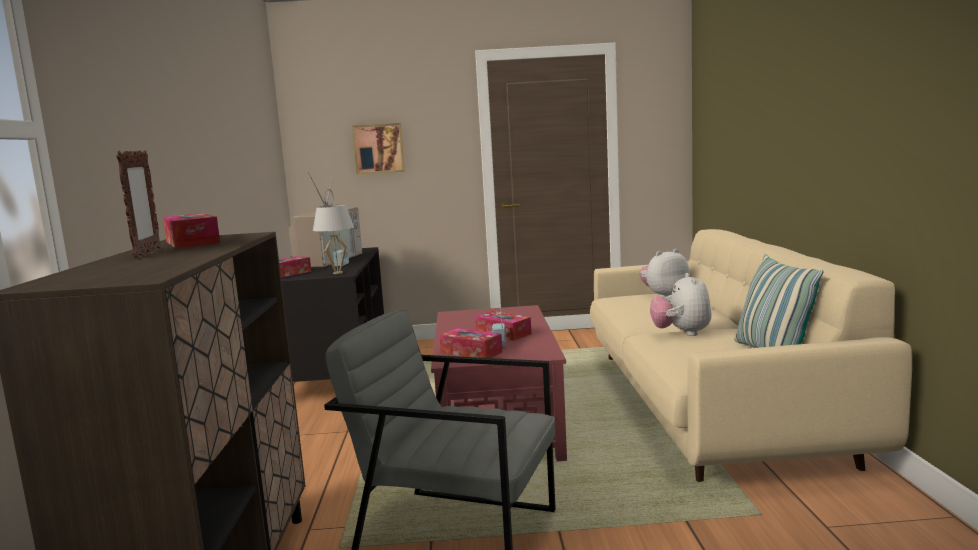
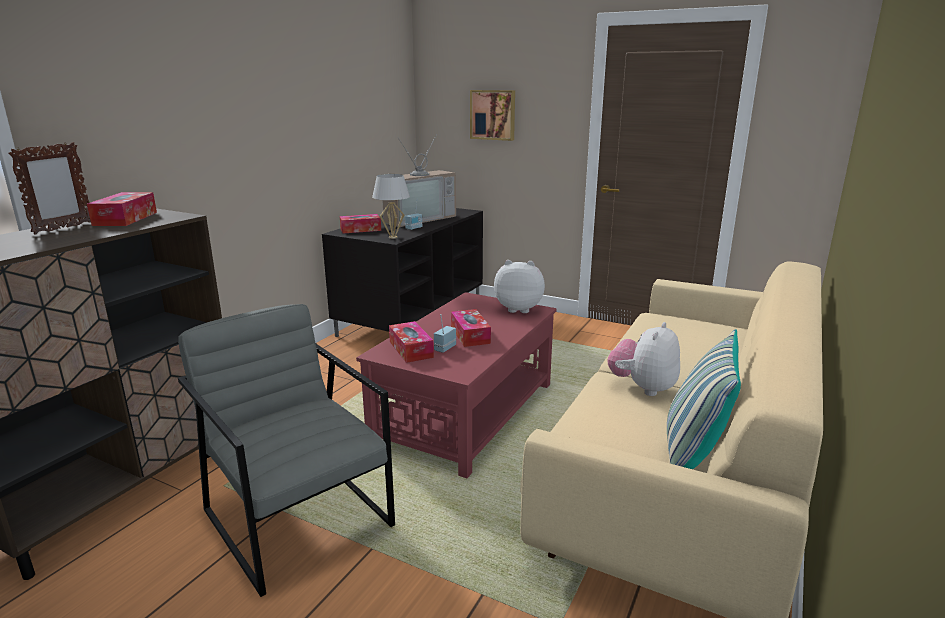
camera: 30 degrees right, 10 degrees up
(664, 296) = (710, 329): plush toy -> plush toy (519, 309)

